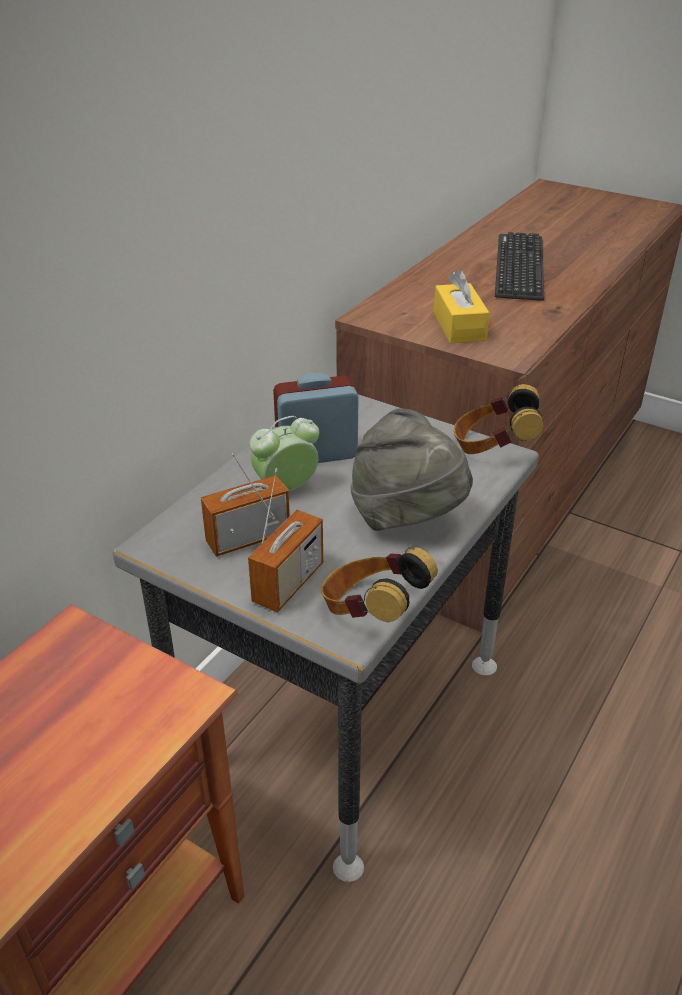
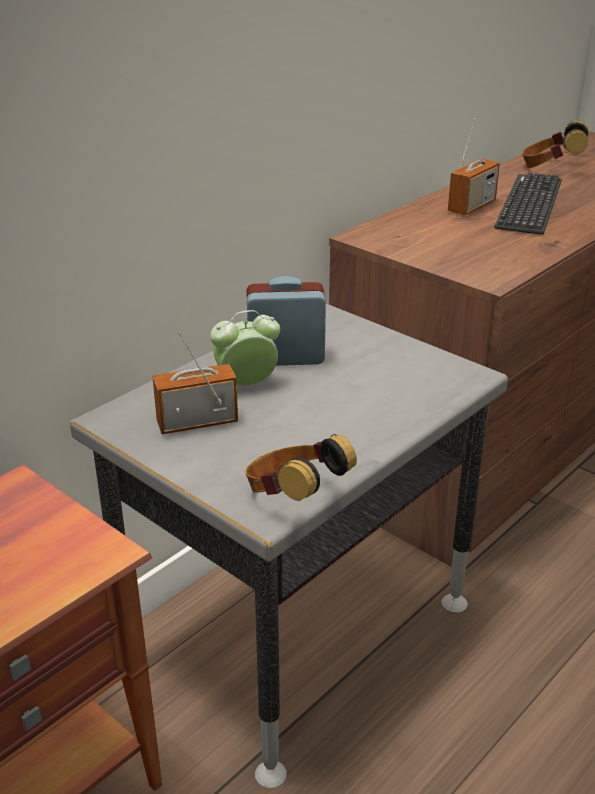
camera: 10 degrees right, 5 degrees down
(288, 583) = (222, 464): radio -> radio (471, 207)
(407, 518) = (356, 420): grey hat -> none
(459, 326) = (449, 251): yellow tissue box -> none
(493, 448) = (462, 367): headphones -> headphones (551, 168)

